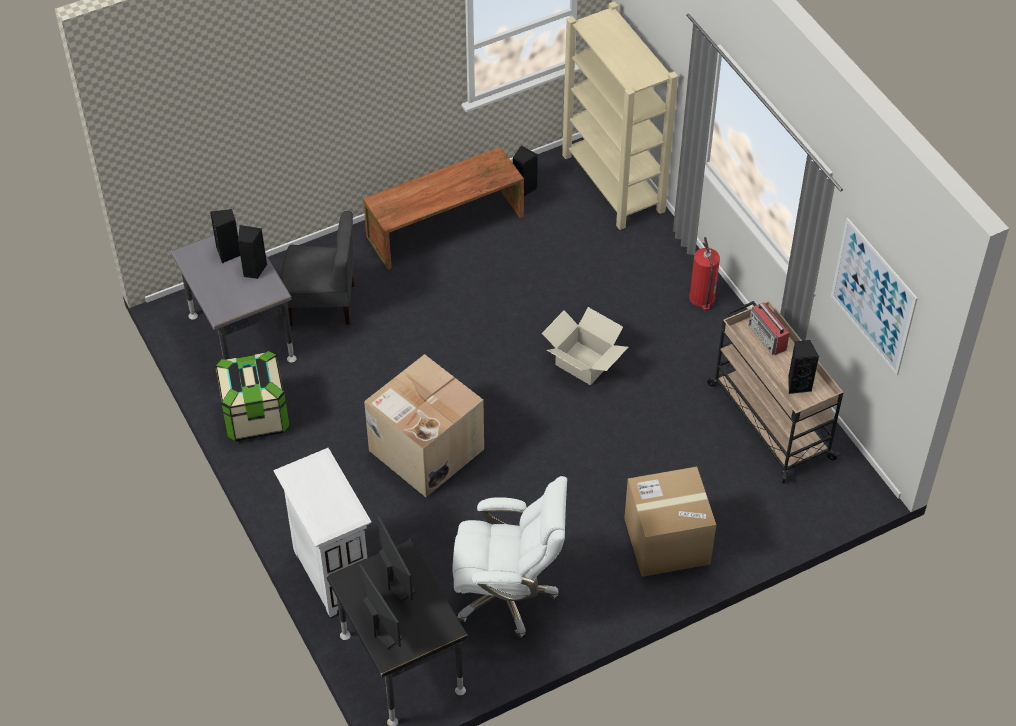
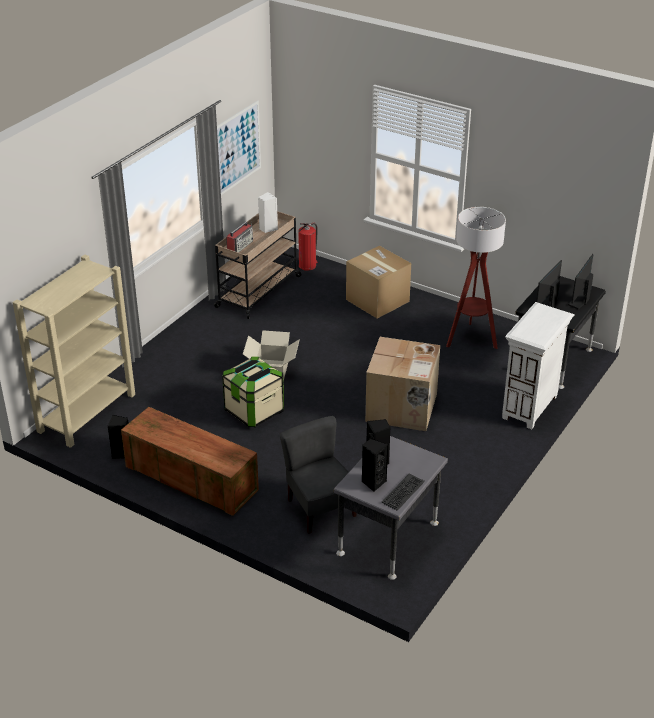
camera: 120 degrees left, 15 degrees down
(197, 268) = (403, 492): none -> keyboard
(255, 416) = (450, 495): storage box -> storage box (254, 411)
(508, 597) = (471, 339): white office chair -> floor lamp
(702, 298) = (176, 342): fire extinguisher -> fire extinguisher (308, 265)
(798, 384) = (267, 228): black speaker -> white speaker

